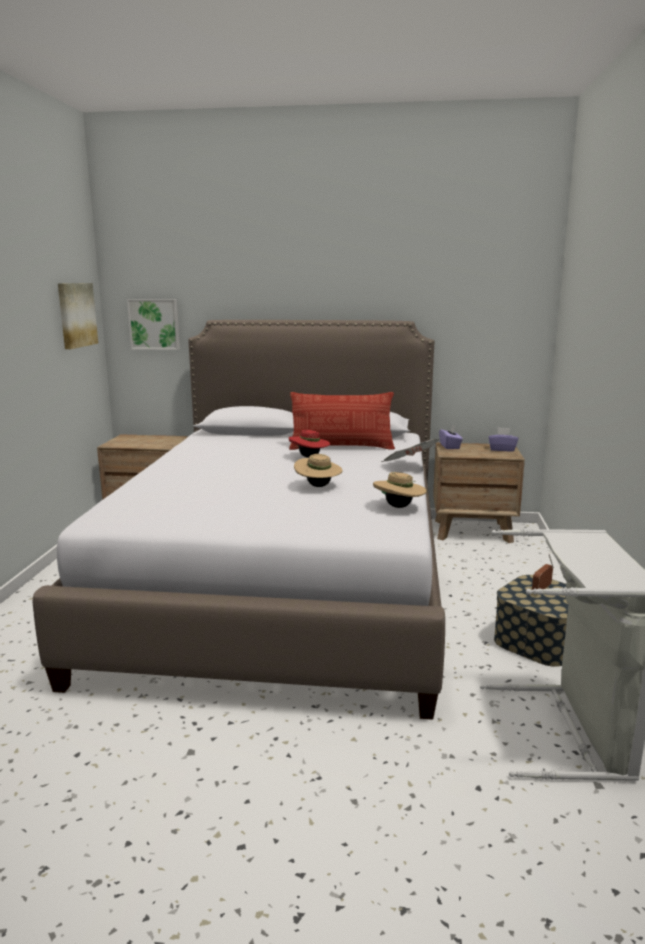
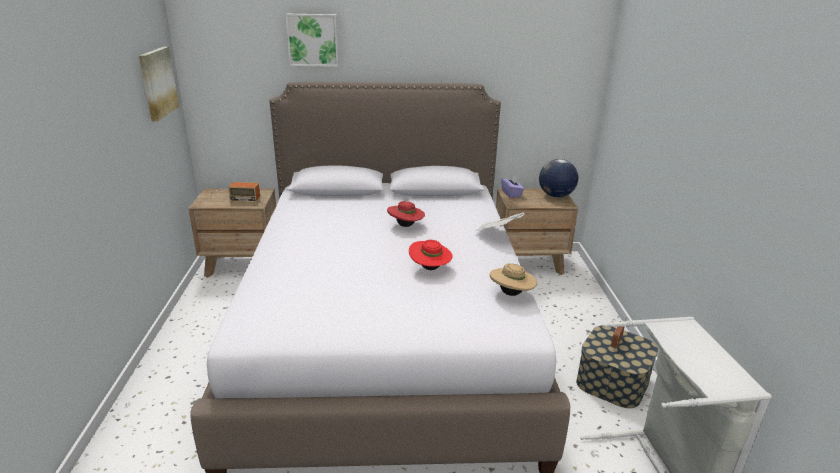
camera: 10 degrees left, 10 degrees up
(147, 440) = (234, 195): none -> radio
(154, 324) = (233, 84): picture -> picture (313, 40)
(318, 486) = (430, 268): beige hat -> red hat
(341, 447) = (429, 210): pillow -> none
(502, 449) = (555, 196): purple tissue box -> globe

